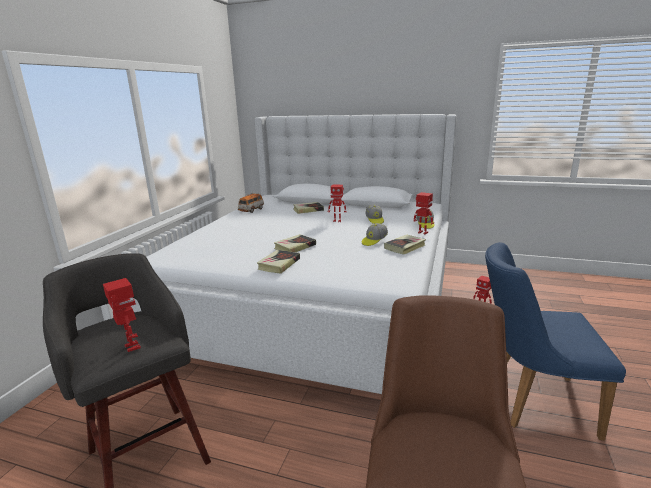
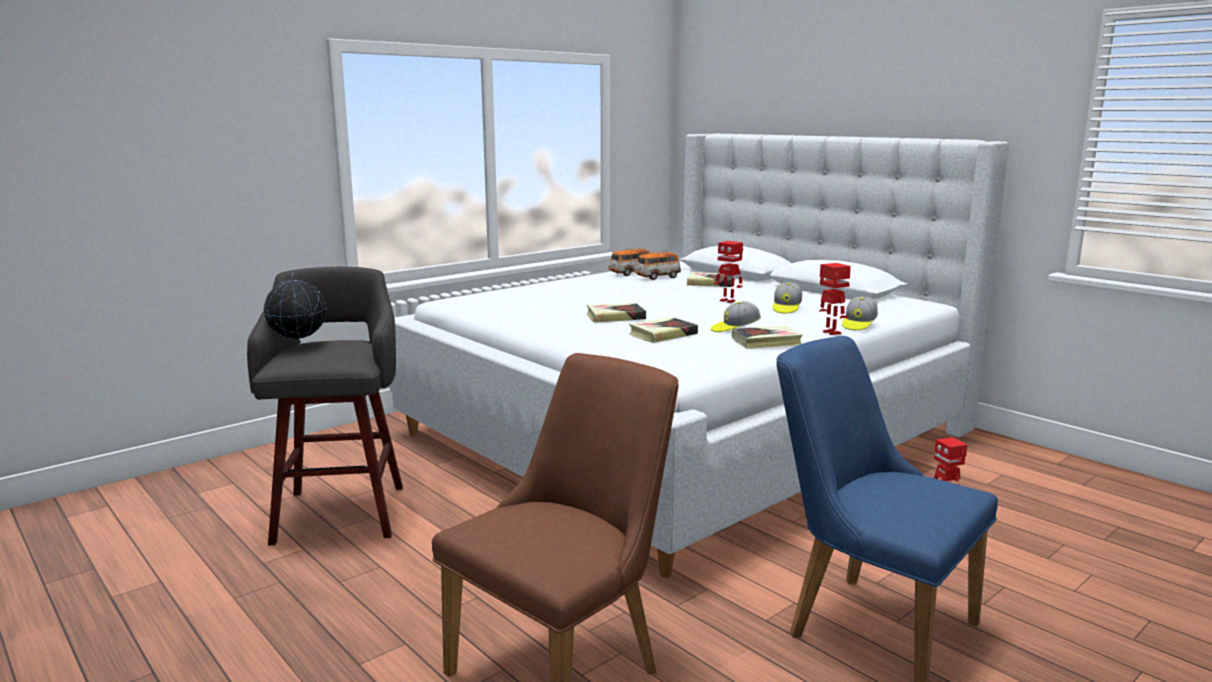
camera: 30 degrees right, 5 degrees down
(88, 338) = (298, 346): none -> globe
(131, 347) = (322, 358): toy robot -> none
(271, 210) = (657, 277): none -> toy car
(279, 264) = (565, 329): book -> book (663, 334)

